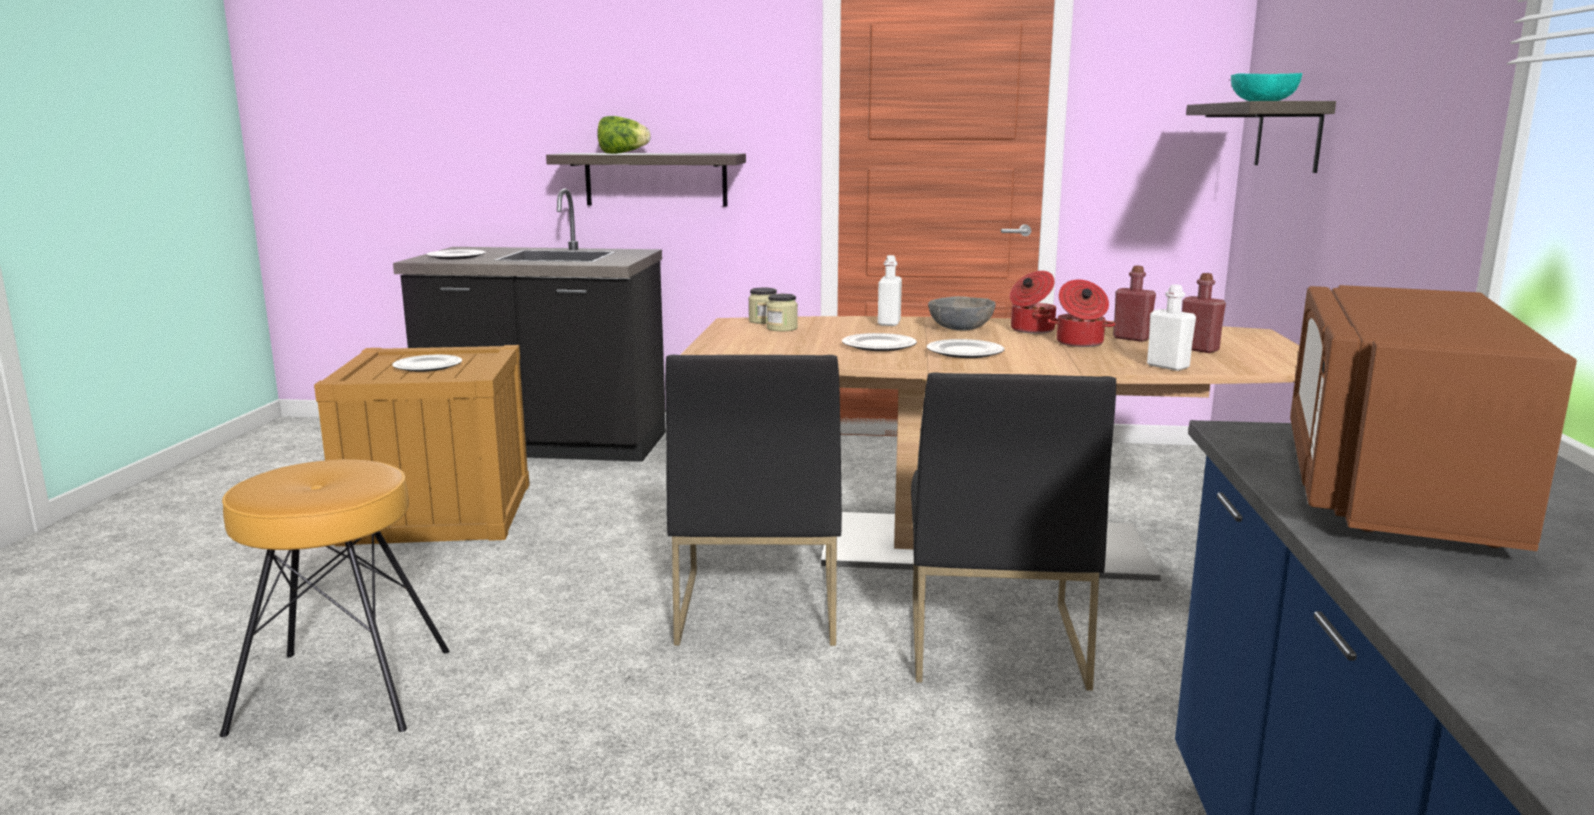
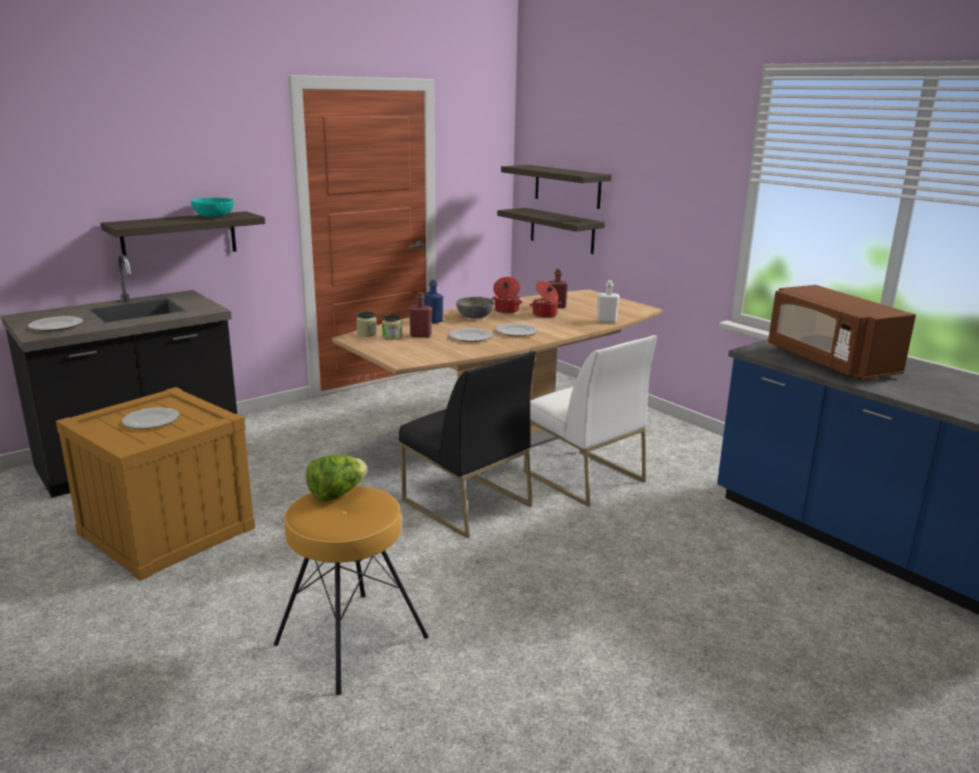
camera: 45 degrees left, 5 degrees up
(622, 153) = (167, 221): lettuce -> lettuce (337, 494)
(889, 323) = (433, 320): white bottle -> blue bottle
(992, 640) = (582, 476): black chair -> white chair
(1199, 349) = (594, 308): red bottle -> red bottle (420, 335)
(1262, 102) = (563, 171): turquoise bowl -> turquoise bowl (213, 216)
(1274, 221) = (562, 230): none -> shelf

